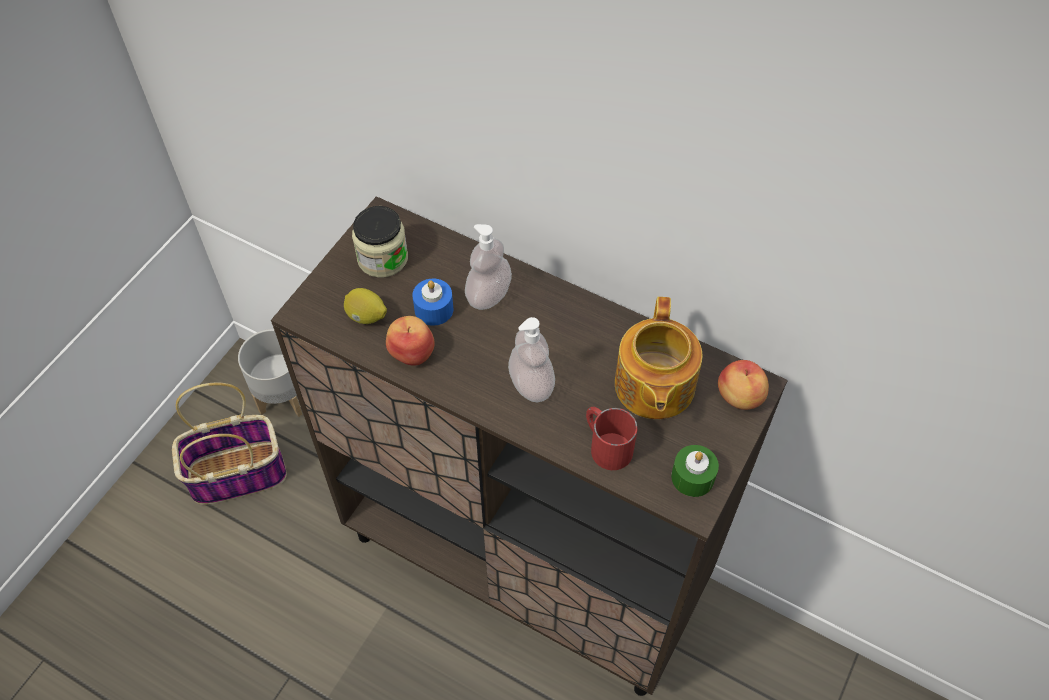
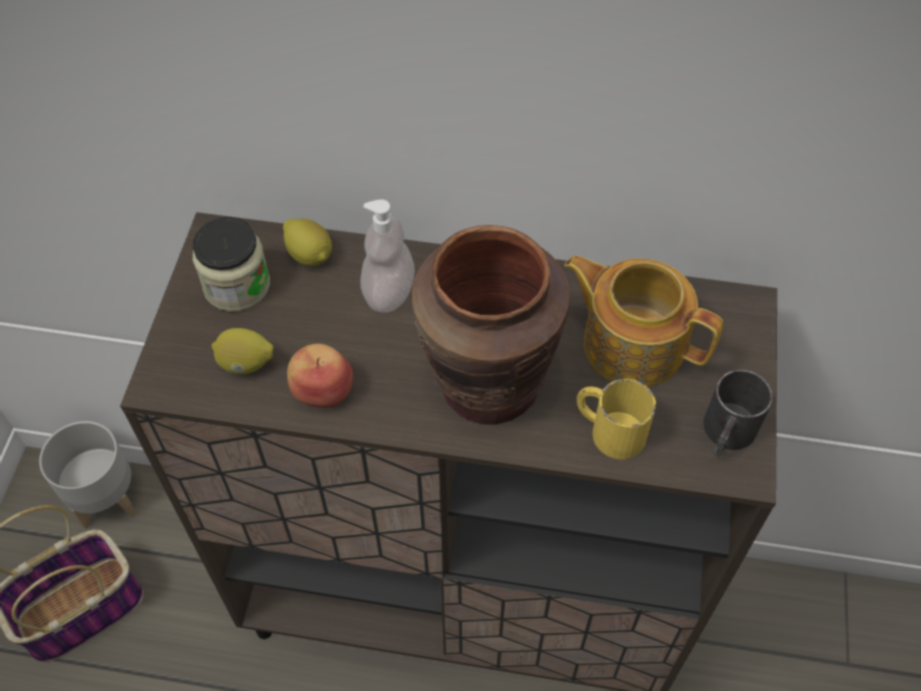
camera: 20 degrees left, 0 degrees up
(434, 309) = (328, 329): blue candle -> none
(443, 251) = (310, 255): none -> lemon
(531, 384) = (487, 384): soap dispenser -> brown vase
(605, 445) = (608, 429): red mug -> yellow mug
(653, 386) = (632, 342): teapot -> teapot turned 135 degrees clockwise
(692, 477) = (725, 435): green candle -> black mug
(739, 397) = (734, 325): apple -> none

